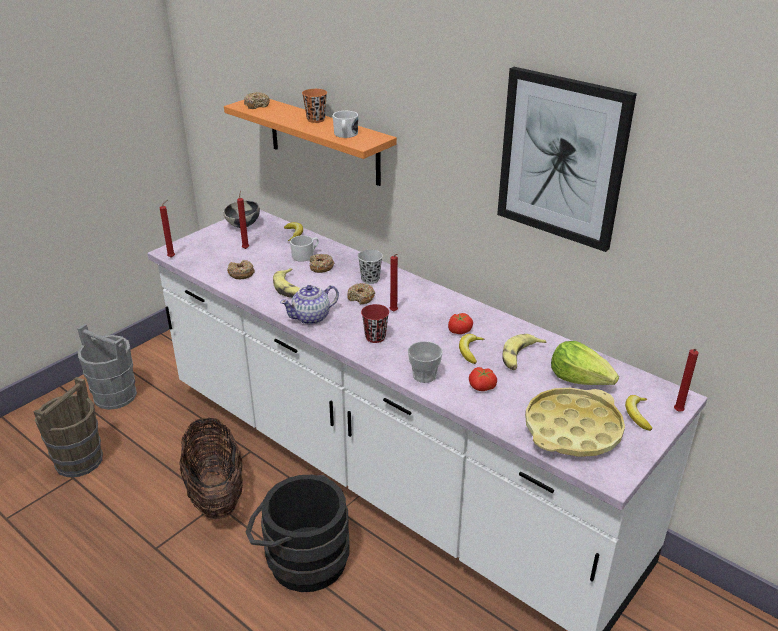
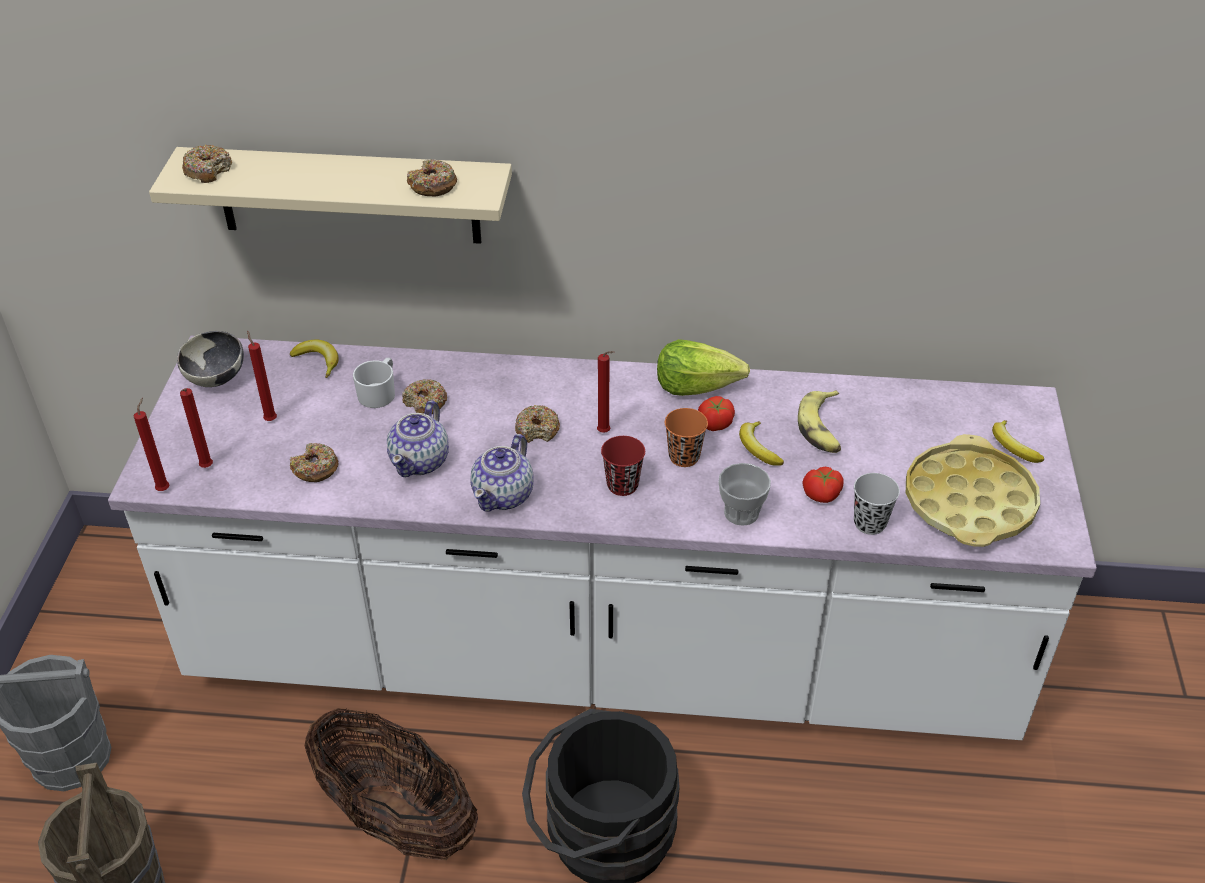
camera: 35 degrees left, 10 degrees up
(290, 289) = (421, 461): banana -> teapot
(316, 119) = (347, 170): orange cup -> orange cup (684, 457)
(324, 140) = (348, 195): orange shelf -> beige shelf
(345, 135) = (433, 186): white mug -> donut
(370, 279) = (518, 393): black cup -> black cup (869, 523)
(562, 158) = (824, 141): picture -> none
(580, 379) = (914, 427): lettuce -> lettuce (697, 385)
(677, 412) = (1046, 422): red candle -> red candle (206, 468)

